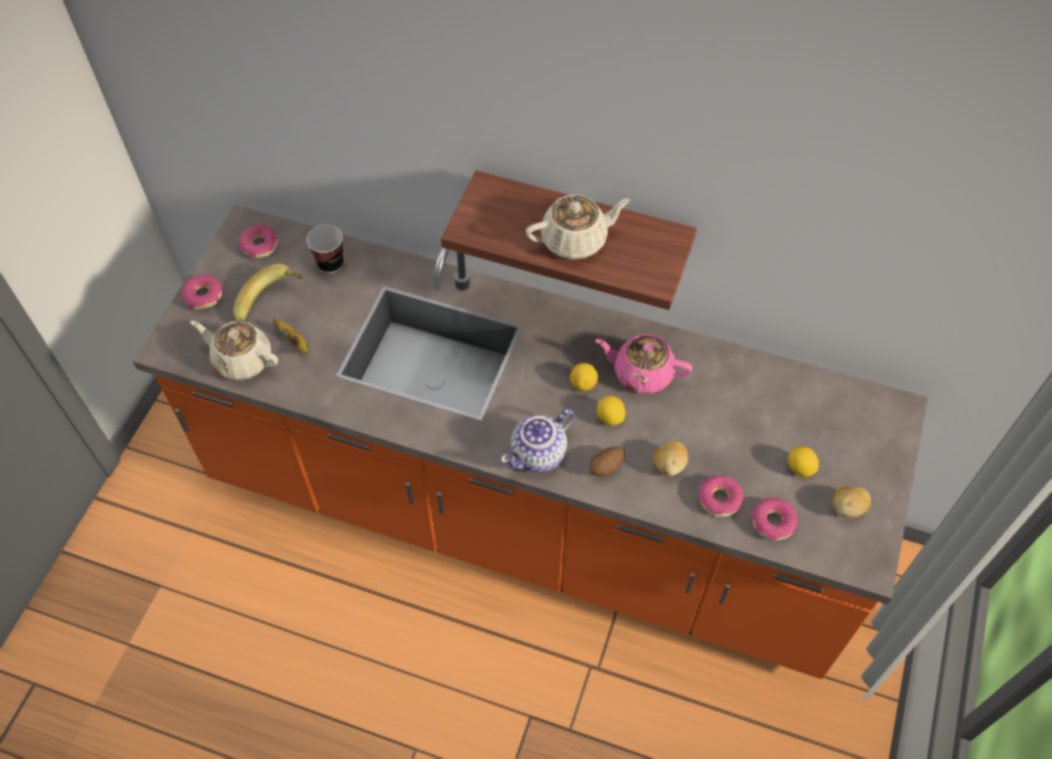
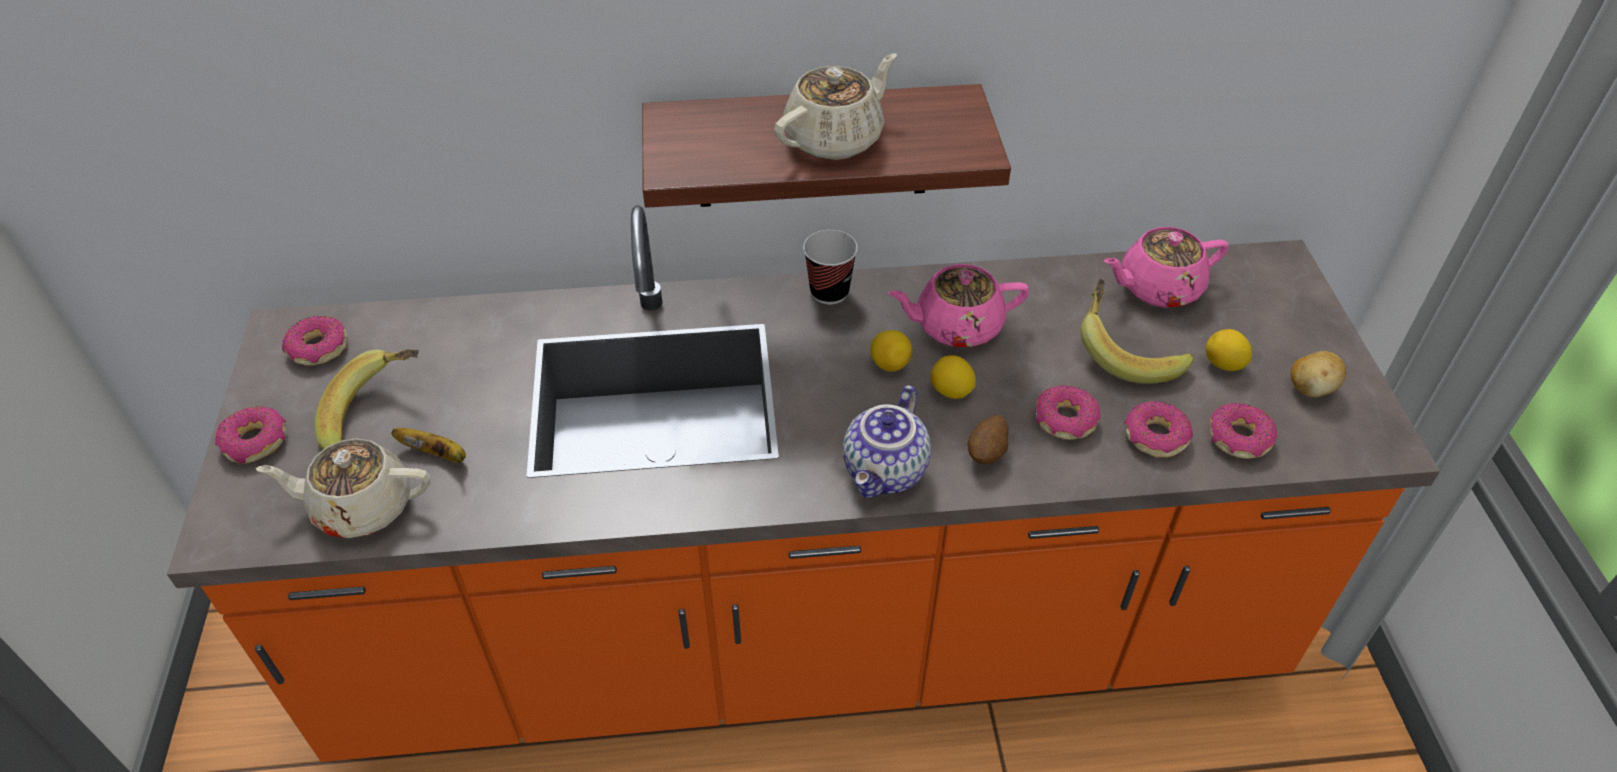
camera: 25 degrees left, 10 degrees down
(330, 263) = (442, 337): cup -> cup (829, 292)
(669, 465) = (1064, 420): potato -> donut
(742, 434) = (1127, 351): none -> banana
(795, 395) = (1157, 288): none -> pink teapot

